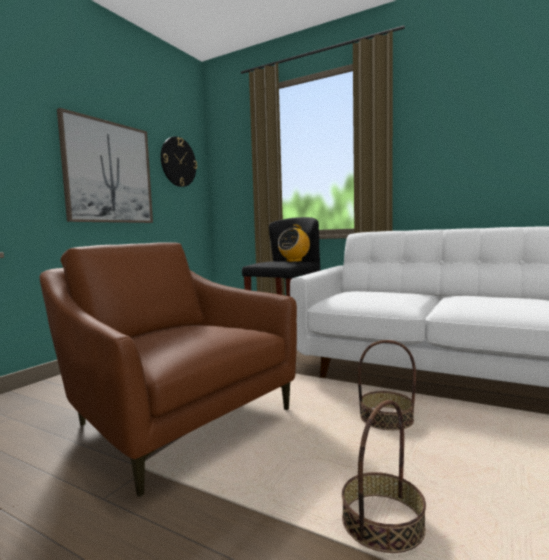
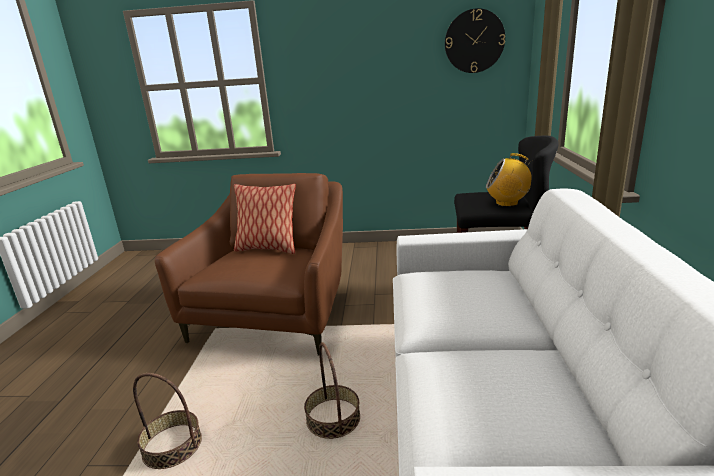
camera: 65 degrees right, 15 degrees up
(109, 172) = (374, 74): picture -> none
(163, 330) = (267, 249): none -> pillow

